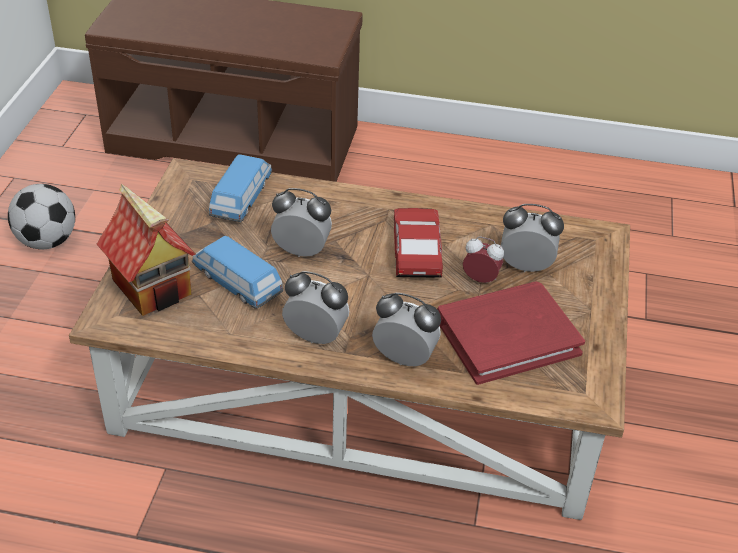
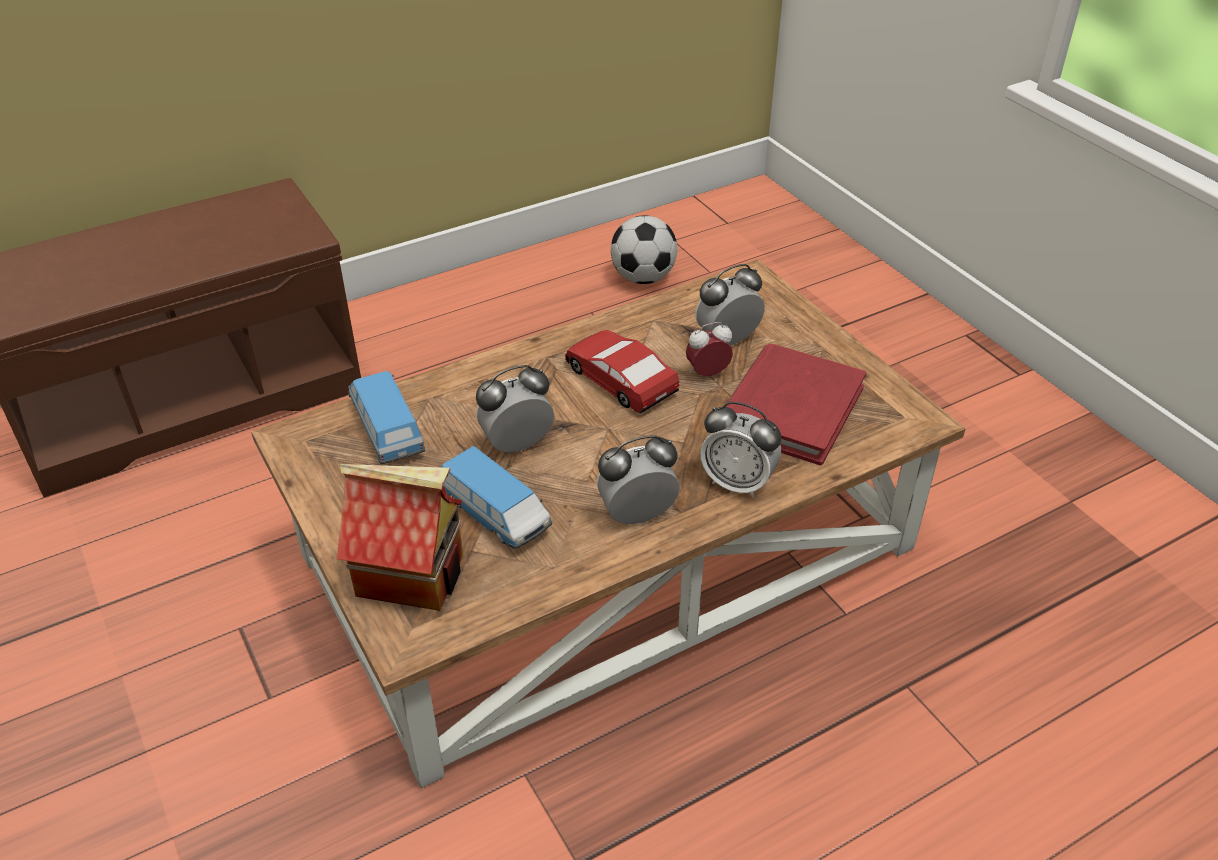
camera: 40 degrees left, 0 degrees up
(48, 241) = (90, 637): football -> football (643, 277)
(237, 283) = (494, 514): toy car -> toy car turned 135 degrees counterclockwise
(404, 358) = (737, 483): alarm clock -> alarm clock turned 135 degrees counterclockwise

